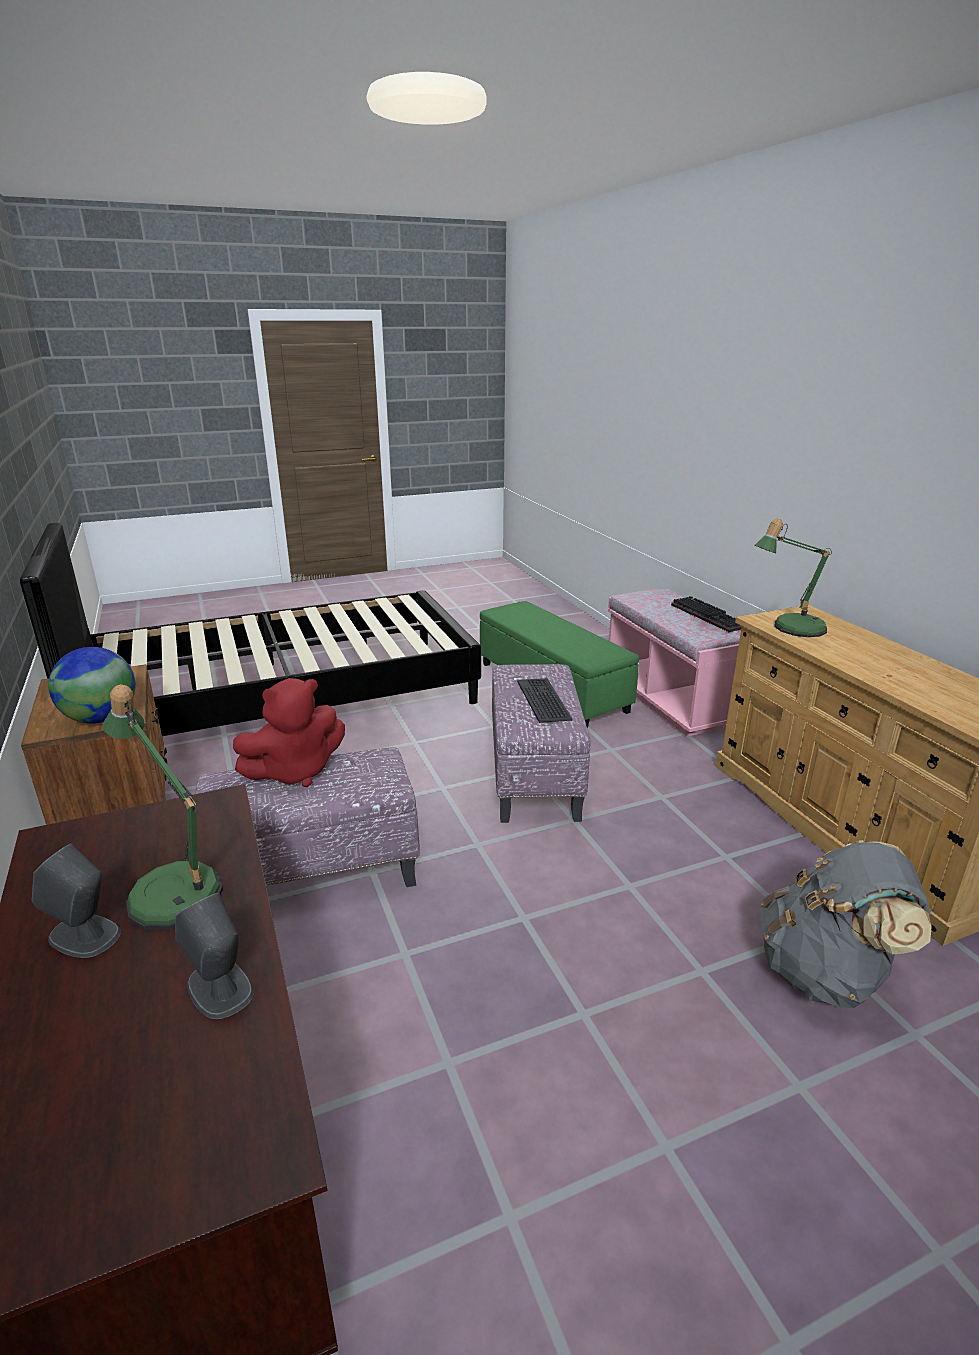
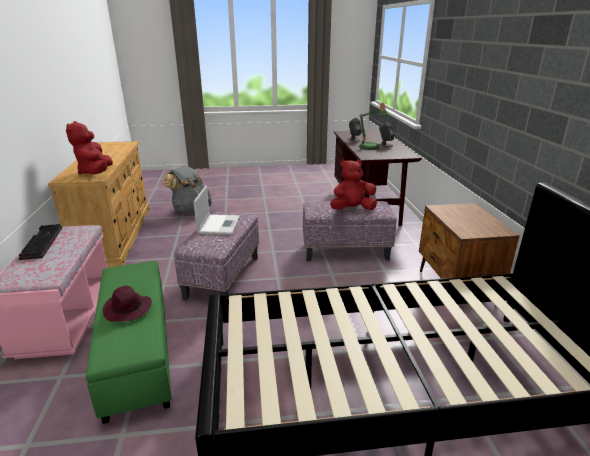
camera: 165 degrees left, 0 degrees up
(101, 718) = (449, 209): globe -> none
(544, 700) = (219, 224): keyboard -> laptop
(548, 627) = (128, 309): none -> purple hat
(791, 628) = (96, 173): table lamp -> red plush toy

